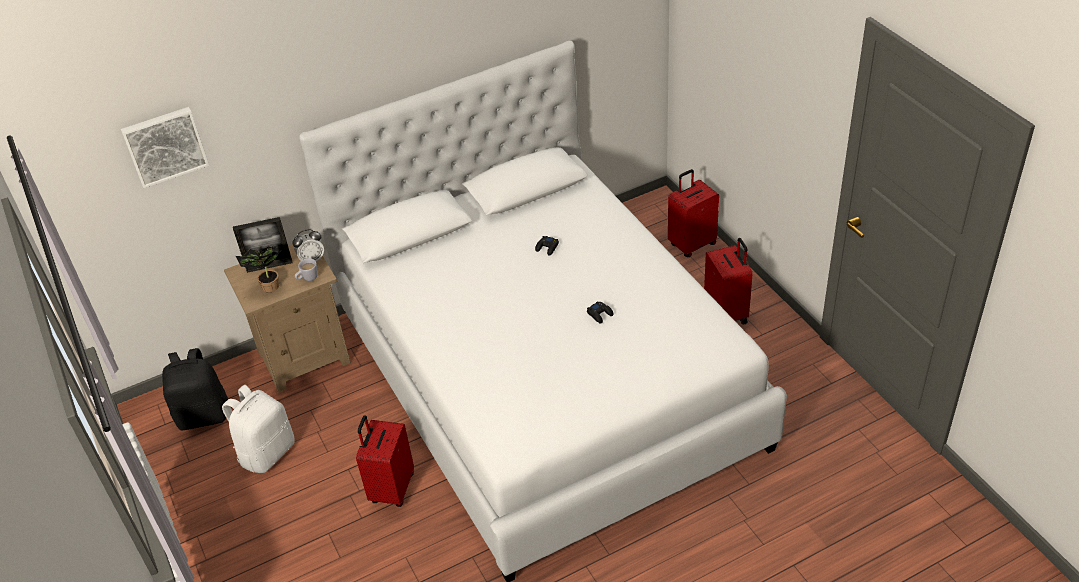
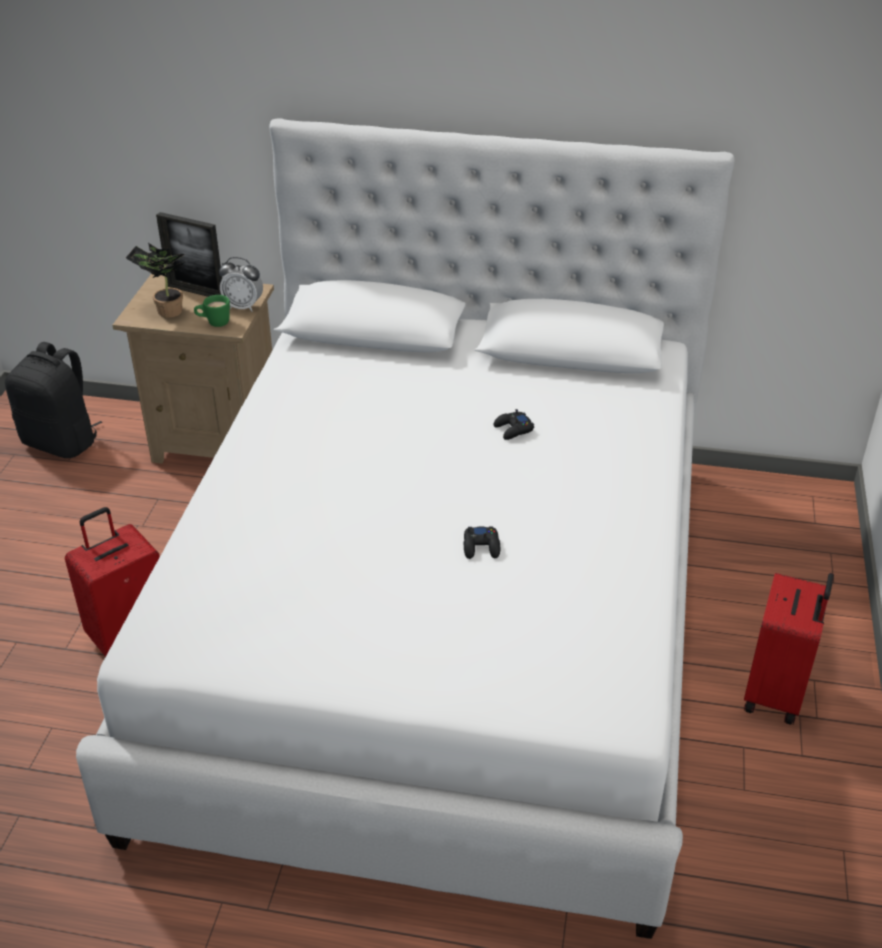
camera: 35 degrees right, 5 degrees down
(164, 145) = (100, 58): picture -> none
(267, 452) = (68, 515): white backpack -> none
(307, 279) = (214, 323): white mug -> green mug
(691, 244) = (815, 573): red suitcase -> none

